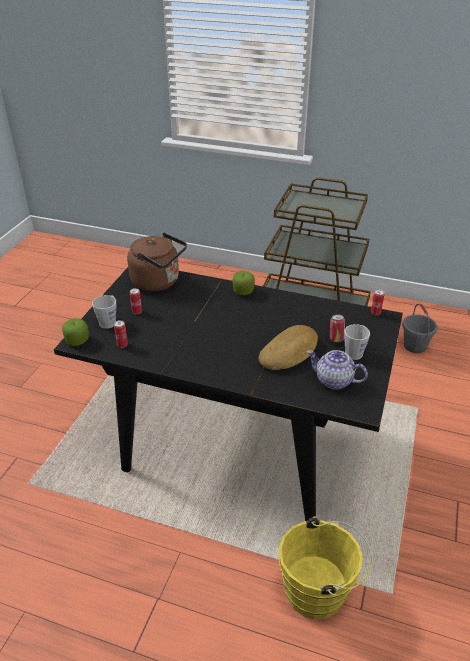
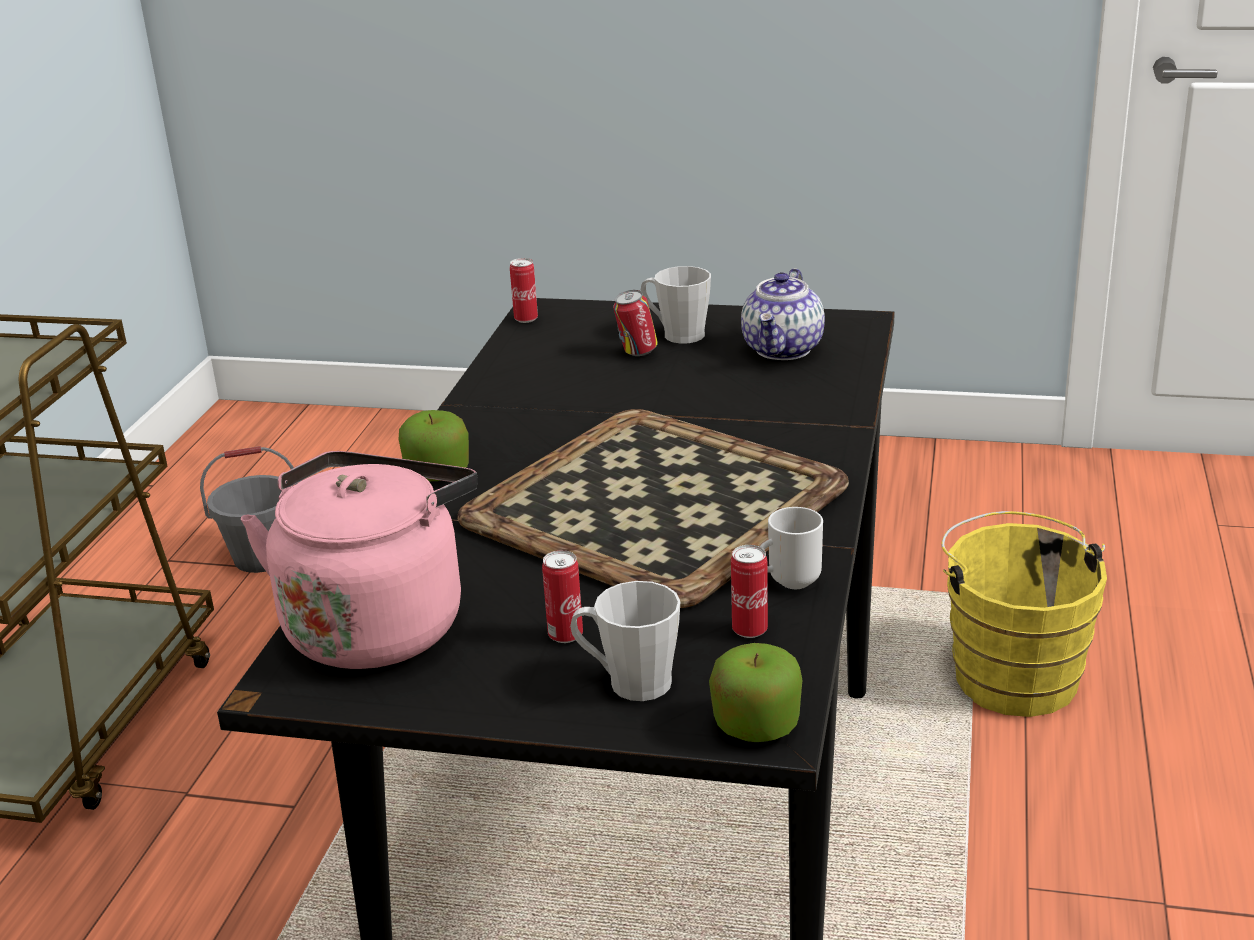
camera: 95 degrees left, 10 degrees down
(145, 356) = (790, 581): none -> mug
(158, 282) = (378, 623): brown kettle -> pink kettle
(205, 333) = (655, 506): none -> tray
(290, 352) = (702, 396): bread -> none

